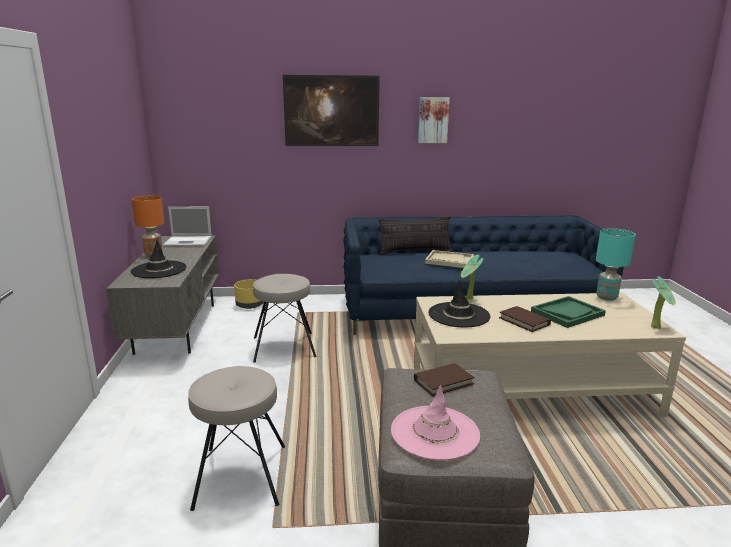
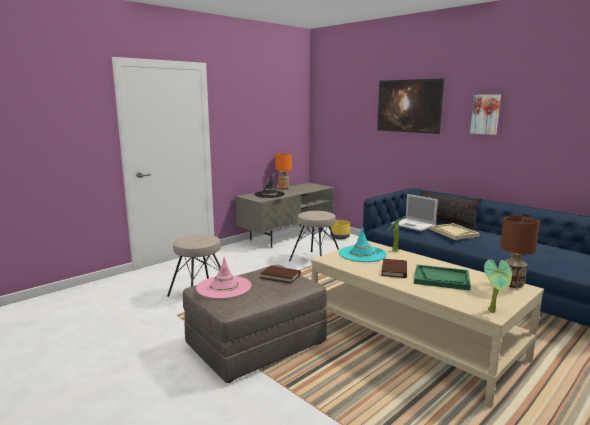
camera: 50 degrees right, 5 degrees down
(189, 241) = (313, 187): laptop -> laptop (414, 225)
(459, 315) = (362, 254): black hat -> turquoise hat
(607, 297) = (513, 285): turquoise table lamp -> brown table lamp

